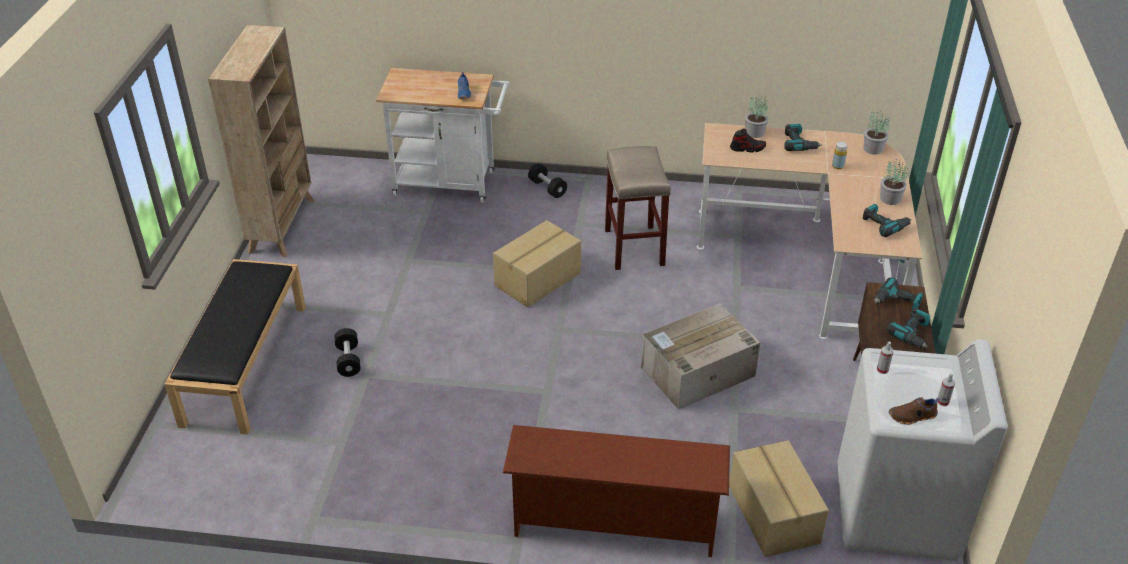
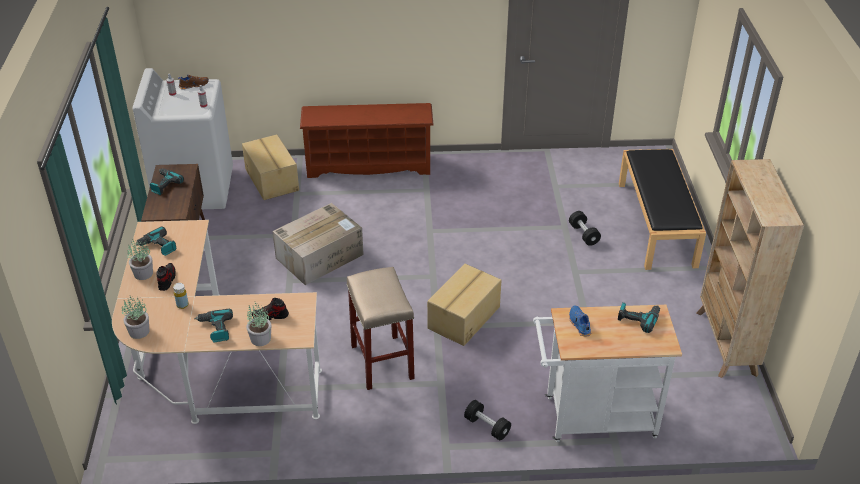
camera: 170 degrees right, 0 degrees up
(862, 190) = (167, 280): none -> shoe
(896, 302) = (167, 205): power drill -> power drill (638, 318)

